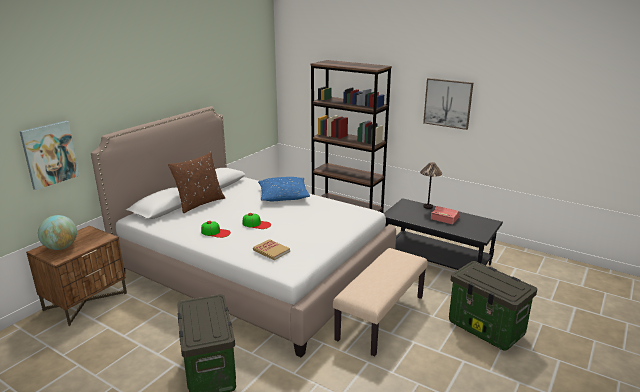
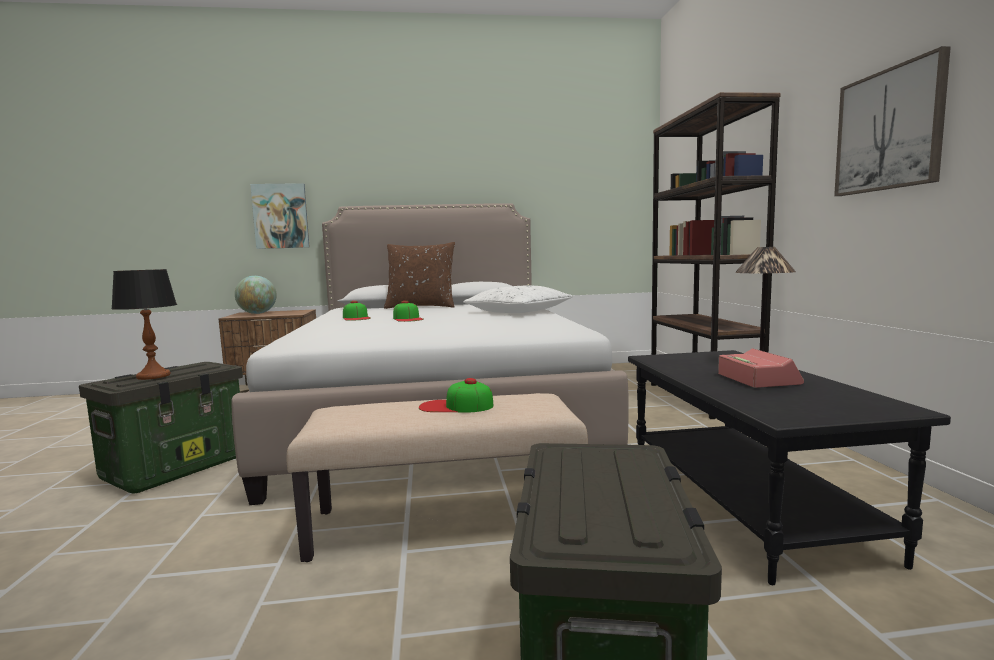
camera: 50 degrees right, 15 degrees down
(211, 323) = (153, 376): none -> table lamp
(271, 251) = (335, 330): book -> none
(283, 195) = (518, 311): blue pillow -> white pillow
(386, 270) = (456, 406): none -> cap

